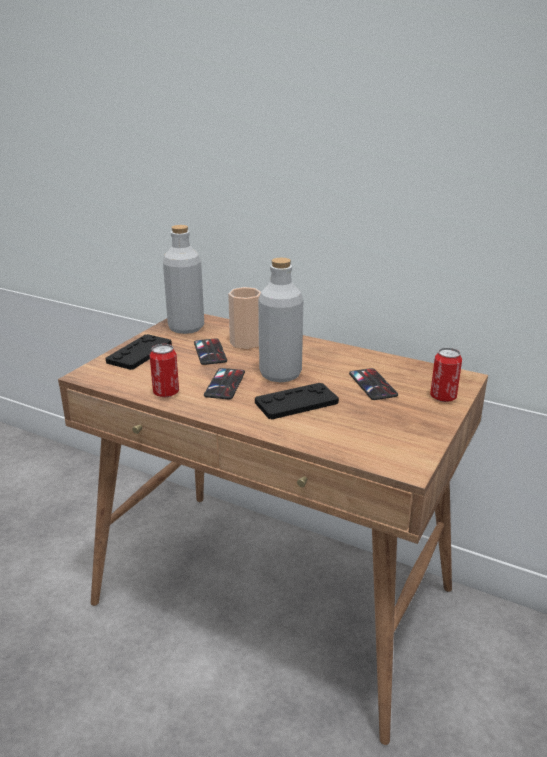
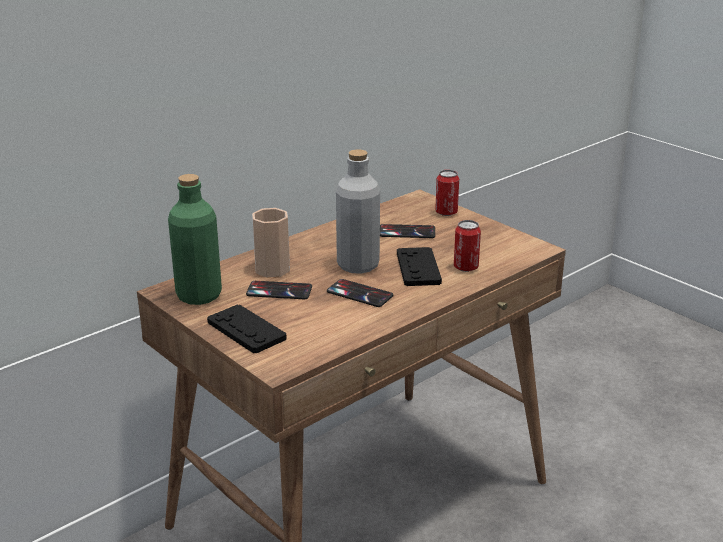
camera: 70 degrees left, 0 degrees up
(166, 393) = (357, 325): can -> can (465, 267)
(186, 327) = (199, 295): grey bottle -> green bottle

